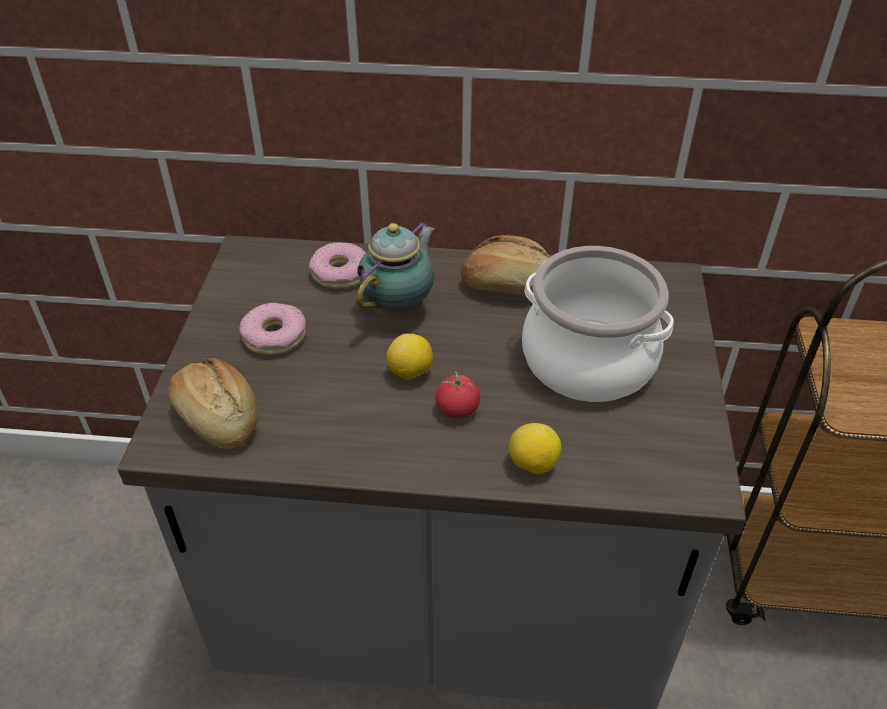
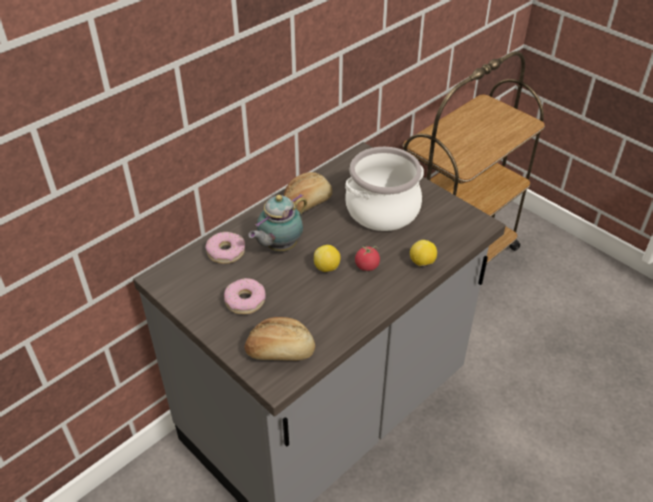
camera: 50 degrees left, 0 degrees up
(400, 309) = (279, 246): teapot -> teapot turned 120 degrees counterclockwise

